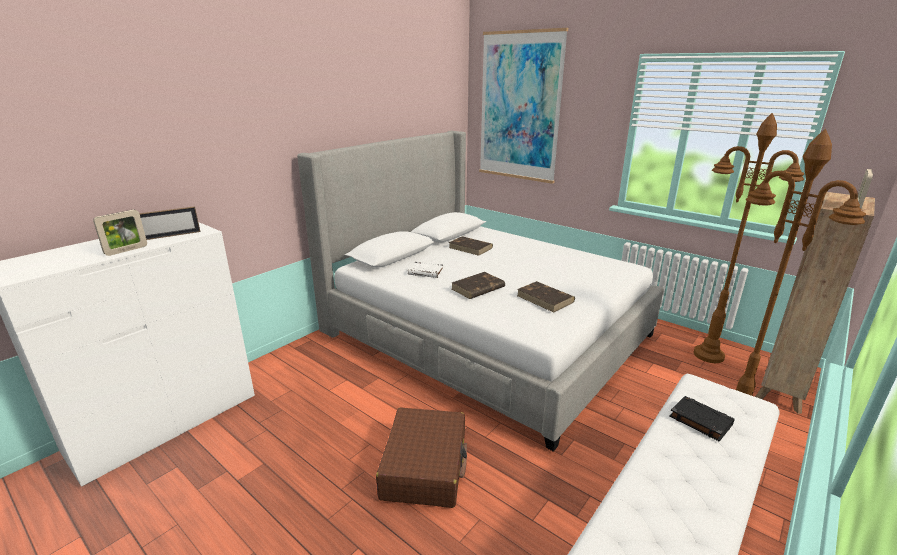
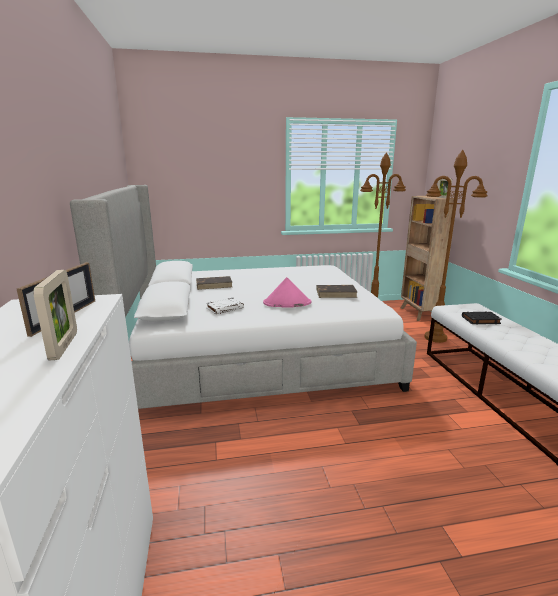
camera: 50 degrees left, 5 degrees down
(425, 466) = (376, 449): brown suitcase -> none
(477, 288) = (287, 303): brown book -> pink hat
(519, 107) = (187, 161): picture -> none

